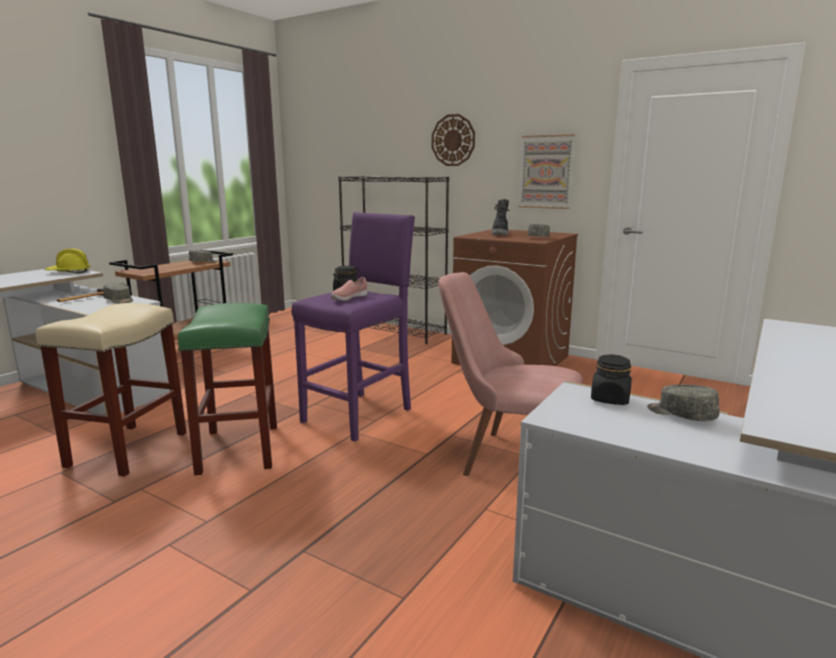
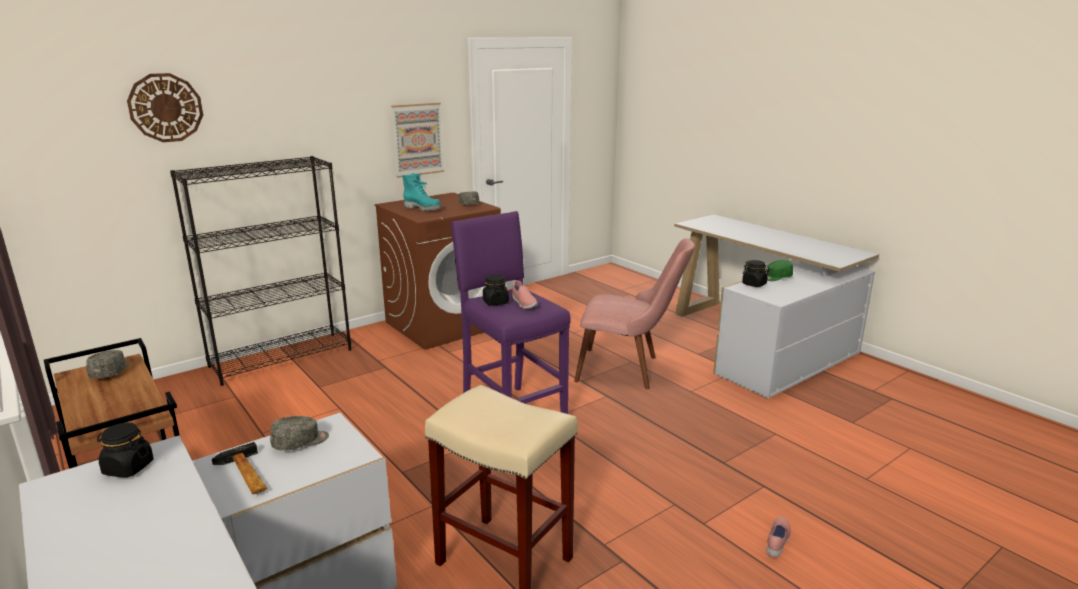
camera: 70 degrees left, 5 degrees up
(69, 272) = (128, 468): yellow hard hat -> black jar
(122, 607) = (778, 542): none -> pink shoe
(239, 449) = (549, 483): green stool -> none
(453, 140) = (310, 113): wall clock -> wall clock (166, 108)
(500, 234) = (423, 208): black boot -> turquoise boot
(507, 458) = (629, 369): pink chair -> pink chair turned 120 degrees counterclockwise
(681, 414) = (776, 277): grey cap -> green cap

